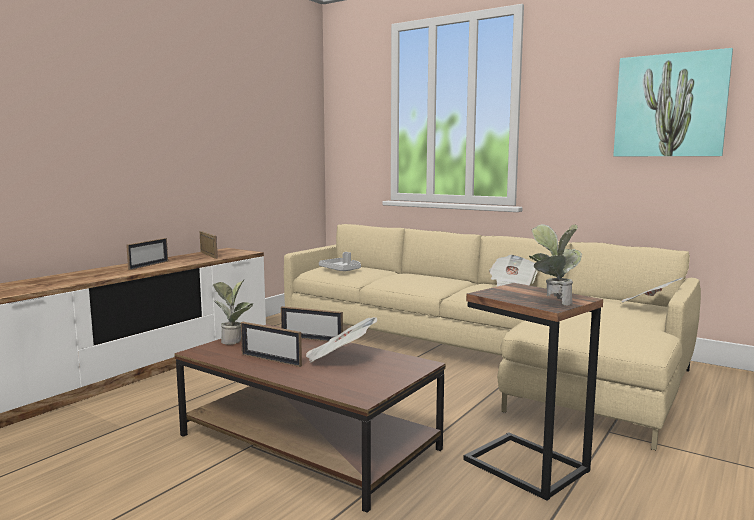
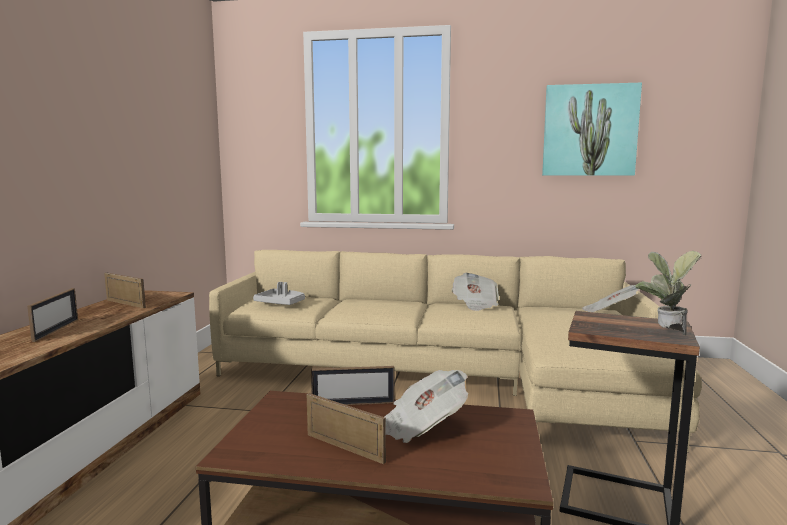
camera: 25 degrees left, 0 degrees up
(234, 340) = (259, 425): potted plant -> none
(271, 360) = (344, 448): picture frame -> picture frame turned 150 degrees counterclockwise

